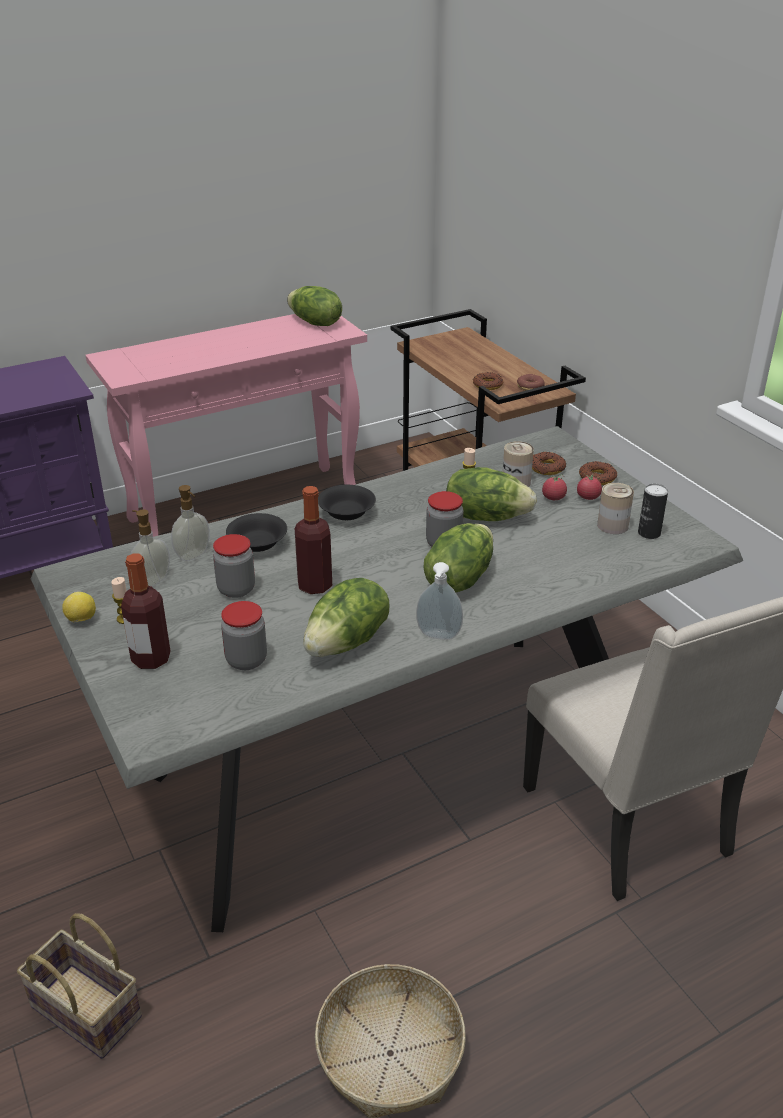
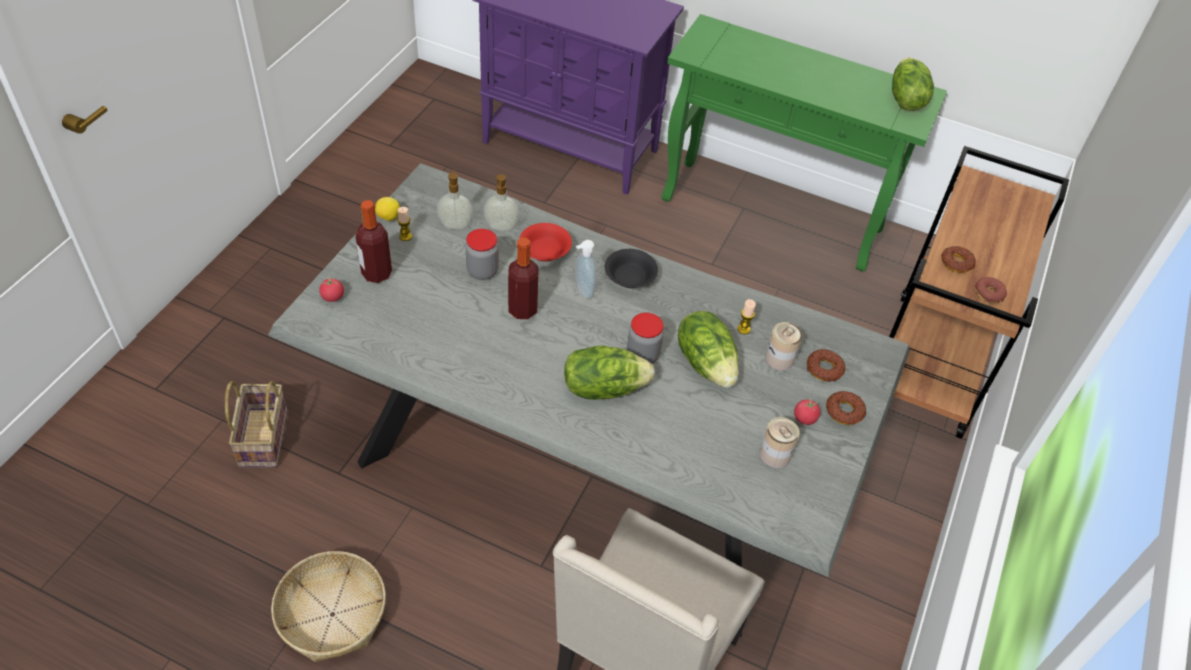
camera: 50 degrees right, 15 degrees up
(246, 507) = (773, 215): pink console table -> green console table
(246, 660) = (411, 320): jar -> none
(258, 543) = (545, 251): black bowl -> red bowl
(348, 642) = (473, 363): lettuce -> none
(438, 637) = (520, 410): soap dispenser -> soap dispenser (582, 291)
(553, 498) = (779, 394): tomato -> tomato (332, 297)
(649, 533) = (787, 486): can -> none

